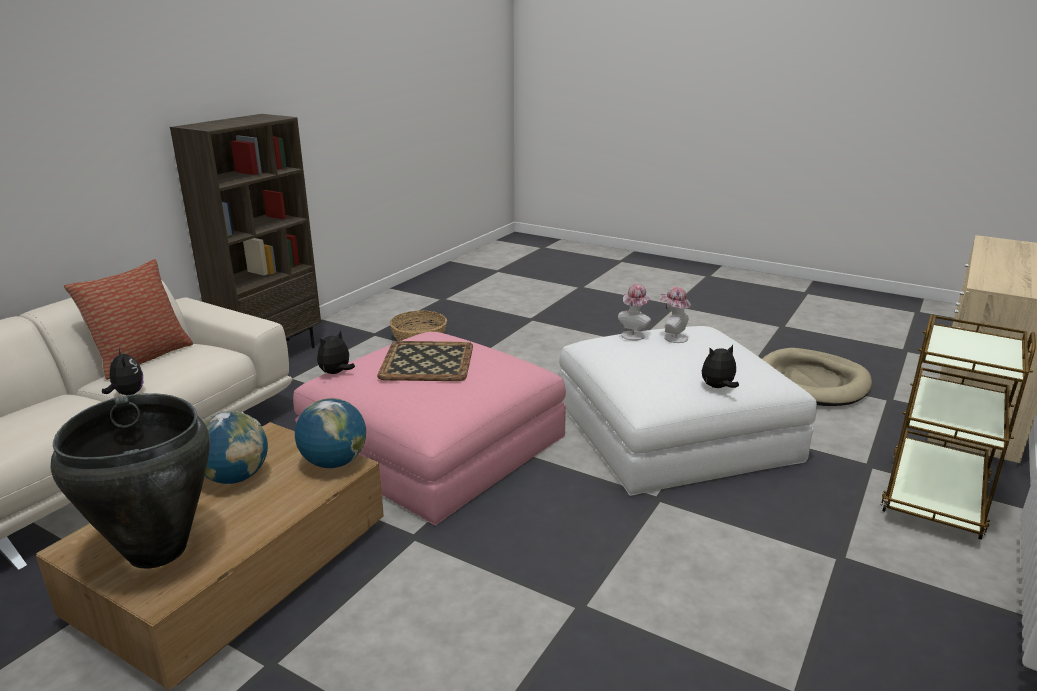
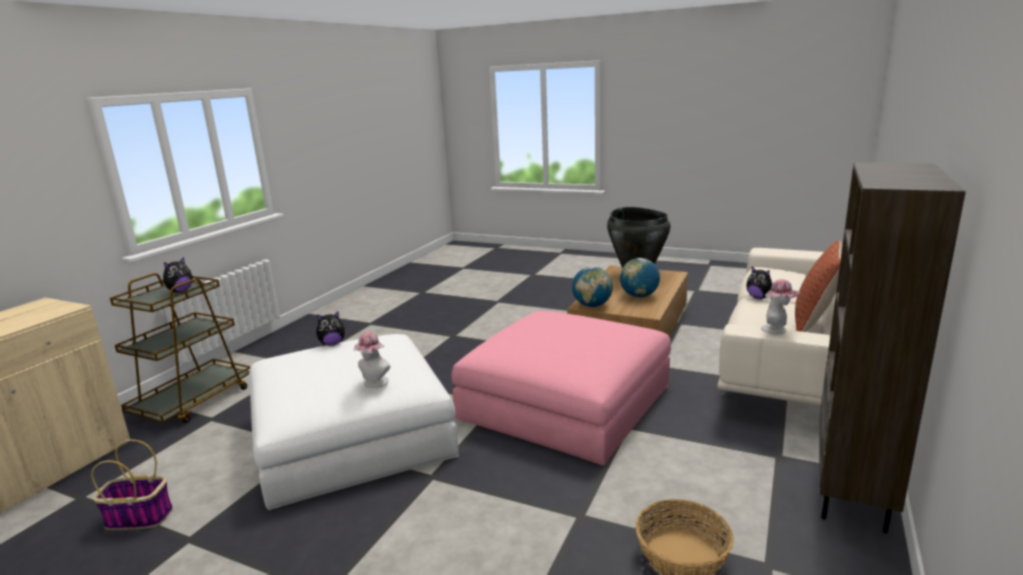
camera: 175 degrees right, 5 degrees down
(336, 373) = (639, 331): plush toy -> plush toy (180, 291)
(428, 361) = (568, 337): tray -> none
(672, 337) = (336, 382): hat -> hat (777, 329)
(811, 382) = (137, 518): beige dog bed -> basket

